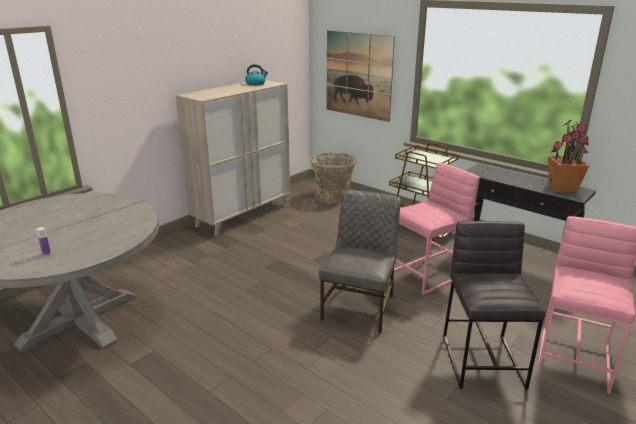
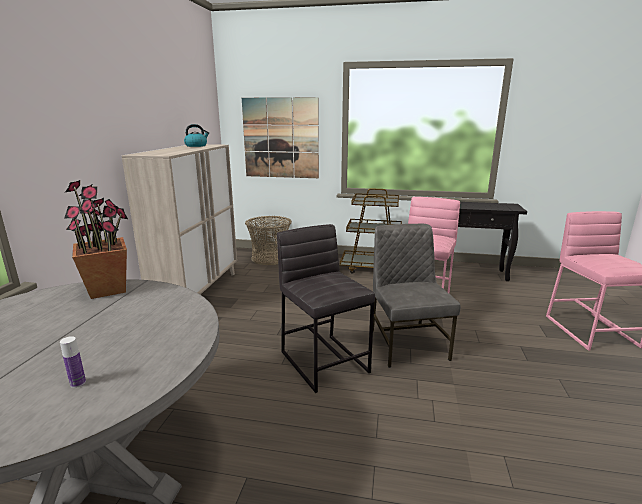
camera: 30 degrees left, 5 degrees down
(483, 360) = (547, 354): grey stool -> grey stool (324, 361)
(562, 188) = (498, 205): potted plant -> potted plant (108, 289)

